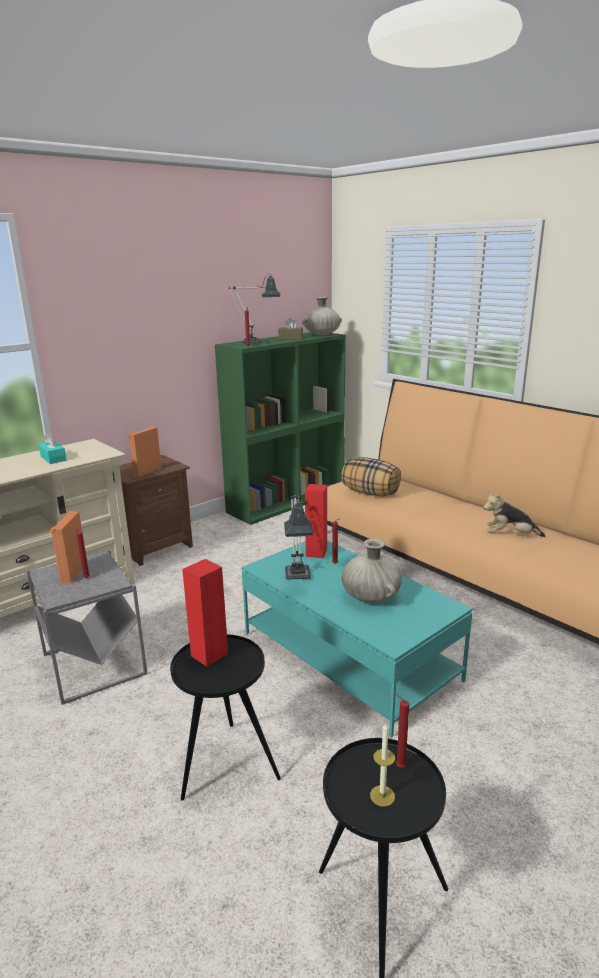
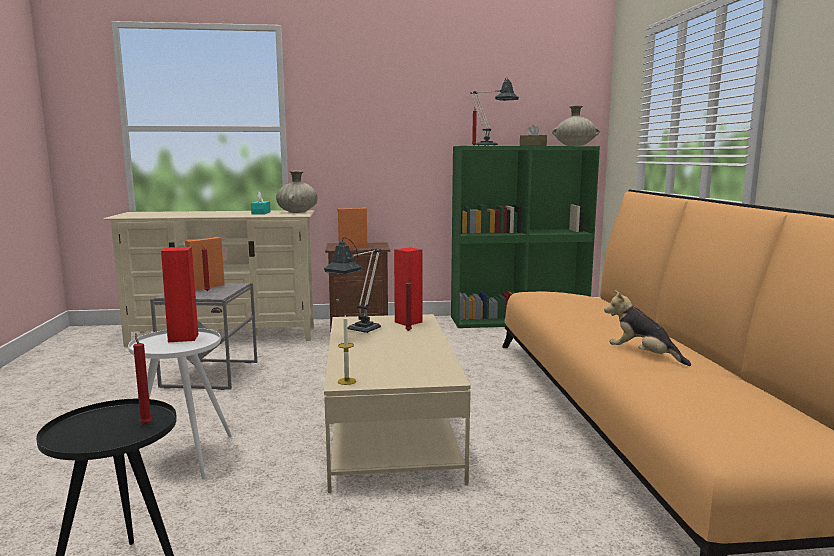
camera: 35 degrees right, 10 degrees down
(226, 767) = (185, 457): black side table -> white side table
(349, 656) = (391, 429): turquoise coffee table -> beige coffee table
(371, 493) = (546, 300): pillow -> none
(371, 596) = (393, 354): beige vase -> beige vase (297, 212)
(382, 796) = (98, 431): candle -> candle (346, 381)

